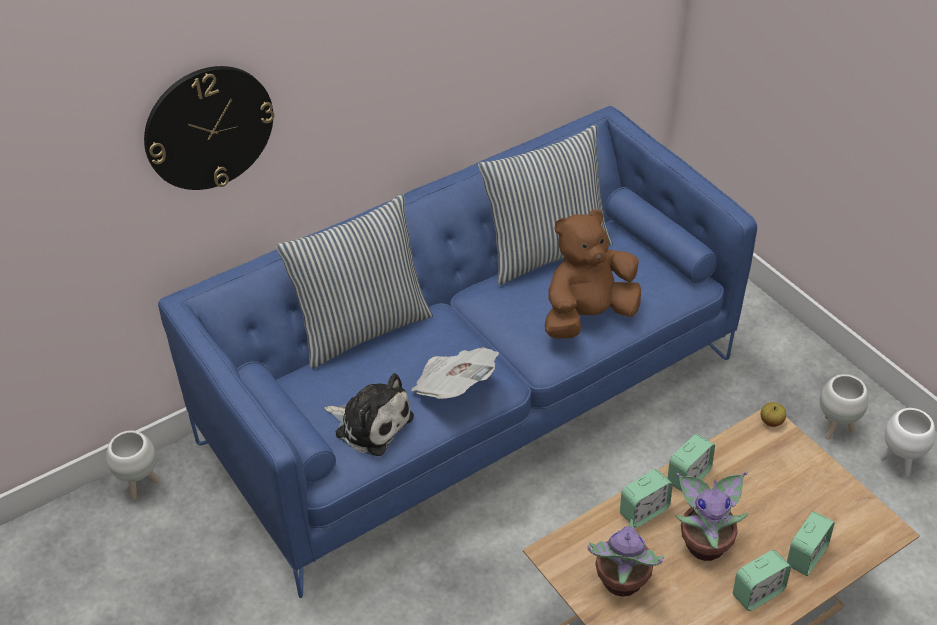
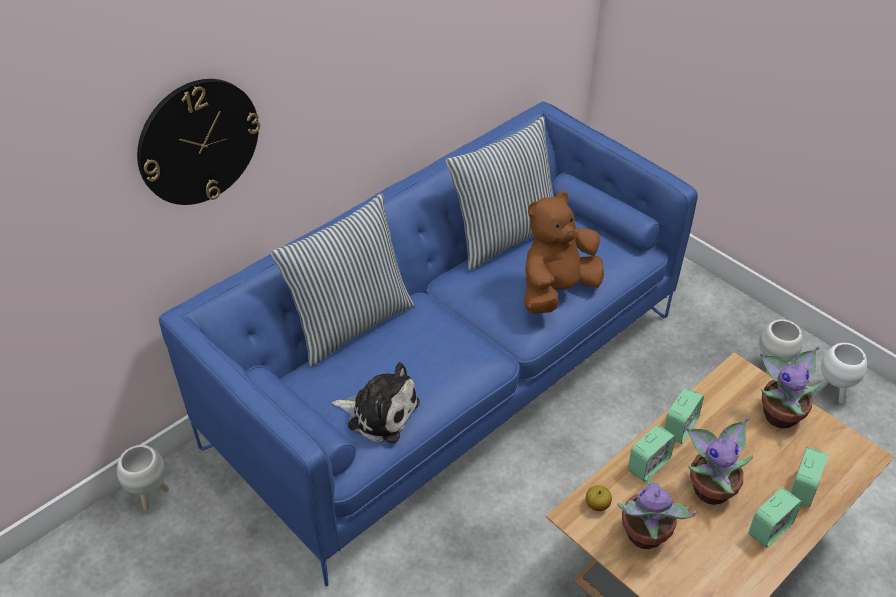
camera: 10 degrees left, 0 degrees up
(454, 387) = (451, 369): newspaper -> none
(771, 421) = (739, 368): apple -> apple (597, 504)
(803, 474) = (779, 413): none -> potted plant

